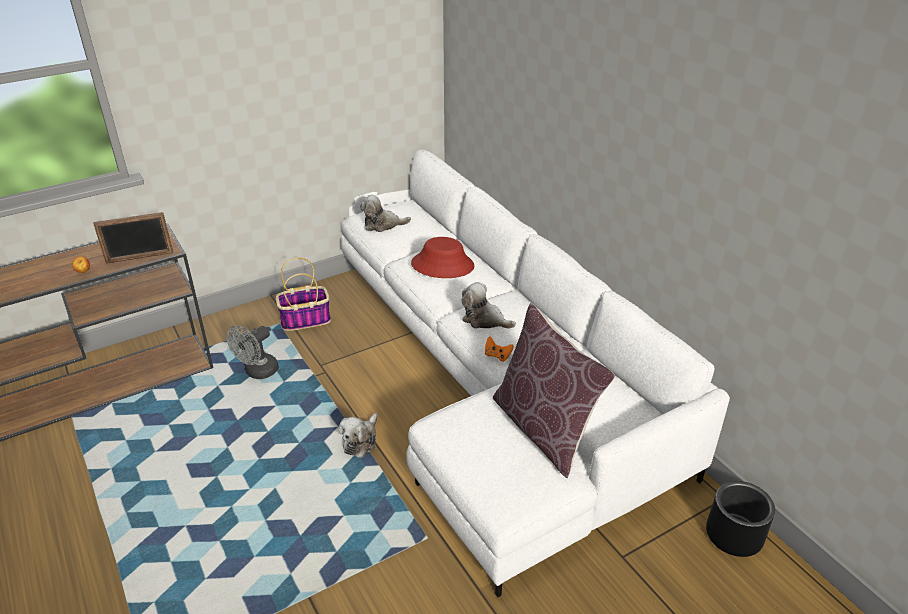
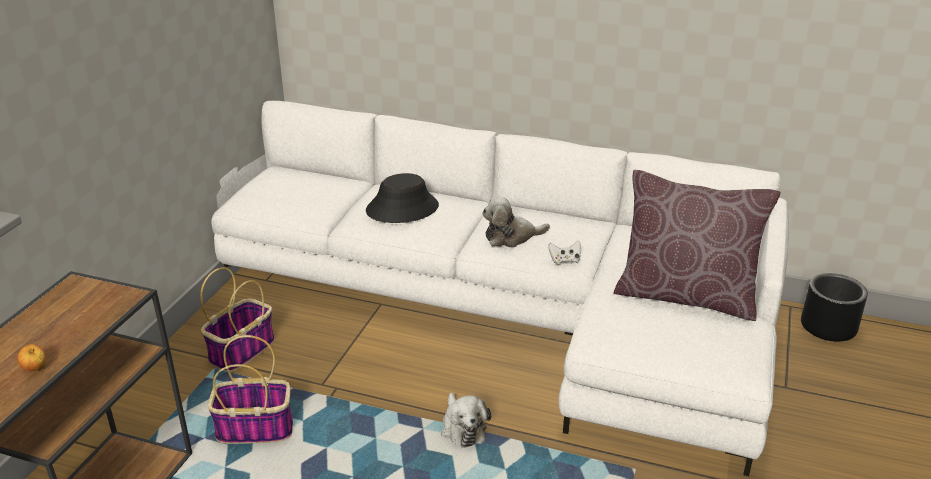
camera: 40 degrees left, 5 degrees down
(140, 257) = (97, 319): picture frame -> none
(257, 372) = (256, 428): grey fan -> basket
(382, 225) = (281, 198): plush toy -> none
(442, 265) = (402, 208): red hat -> black hat
(497, 356) = (565, 260): orange game controller -> white game controller

